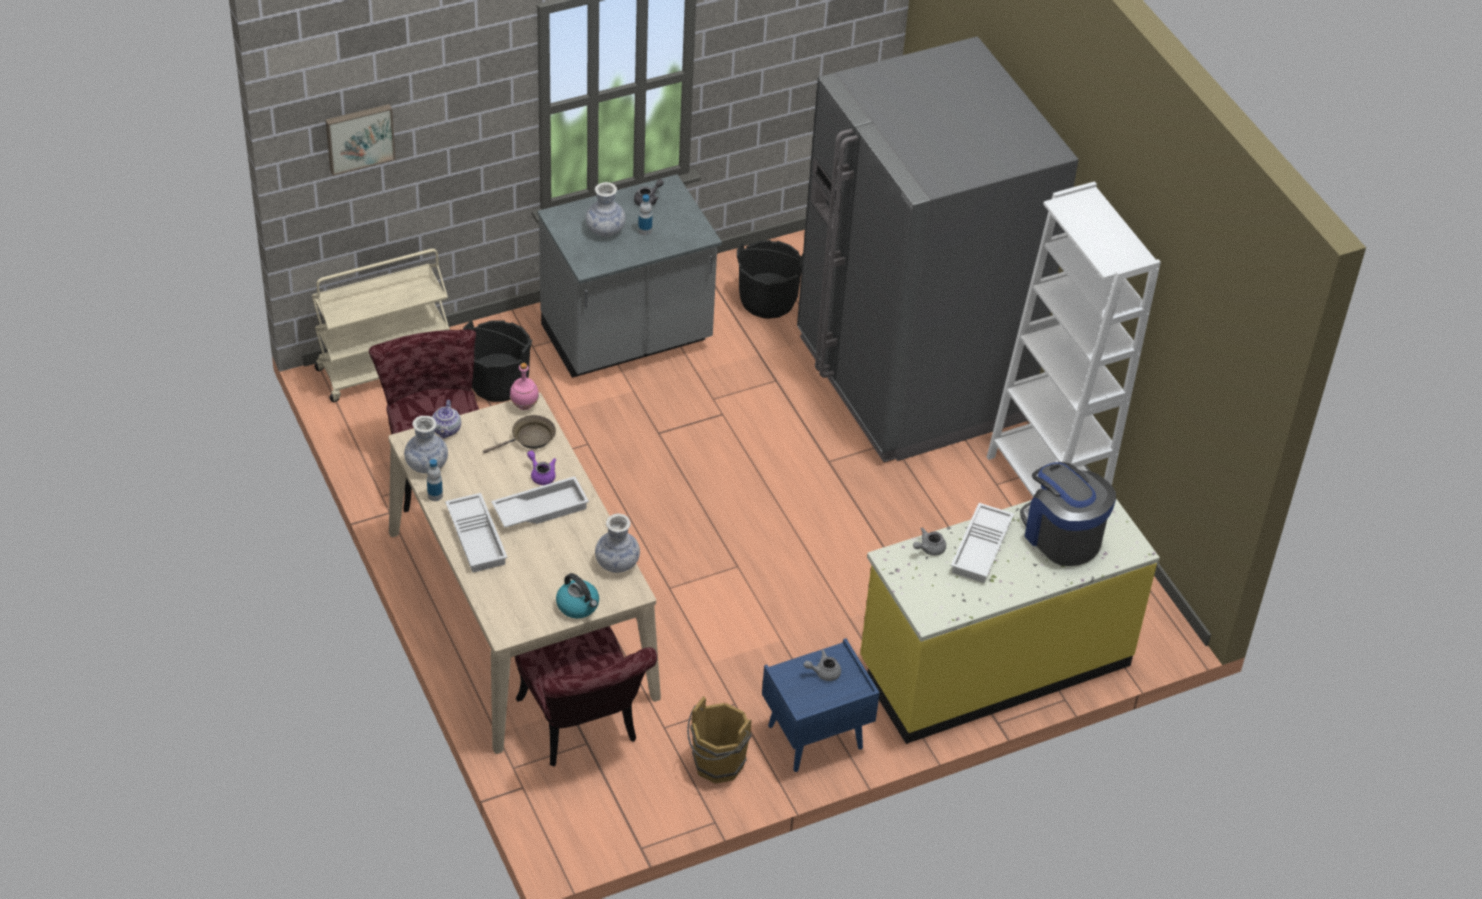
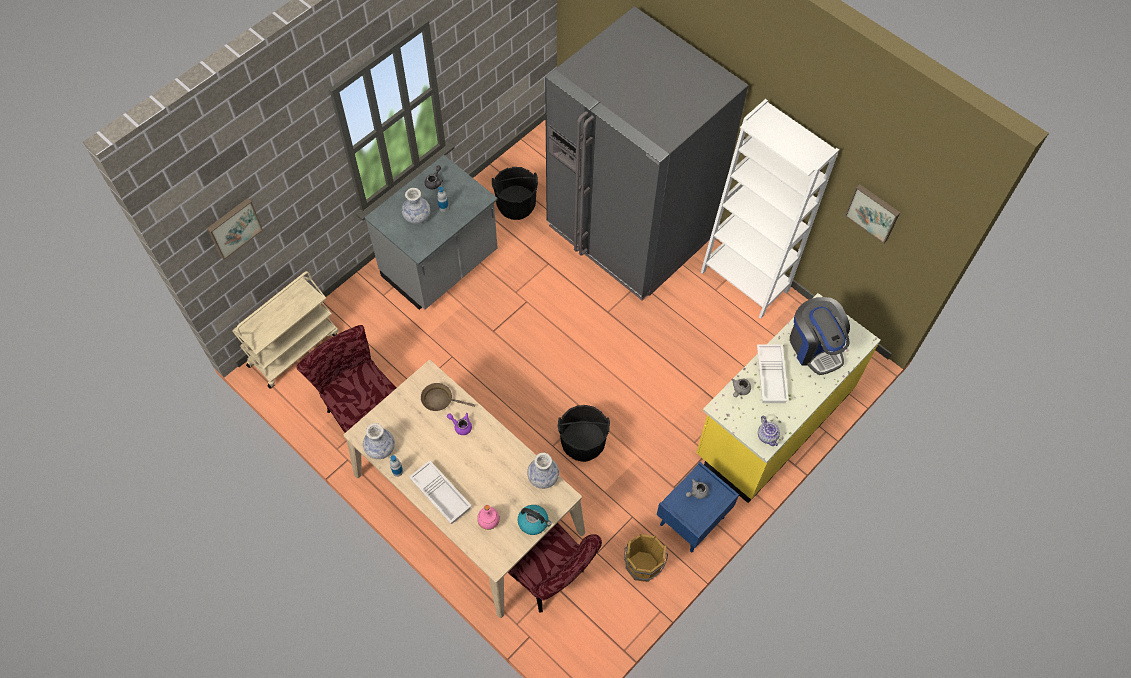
camera: 20 degrees left, 15 degrees up
(446, 430) = (381, 415): teapot -> teapot (767, 436)
(498, 382) = (373, 331): black bucket -> black bucket (583, 443)
(524, 406) = (424, 374): pink bottle -> pink bottle (489, 522)
(530, 438) = (440, 400): brown frying pan -> brown frying pan turned 120 degrees counterclockwise
(540, 508) = (472, 453): white tray -> none
(1061, 535) = (815, 347): coffee machine -> coffee machine turned 150 degrees counterclockwise
(1194, 370) = (873, 212): none -> picture

